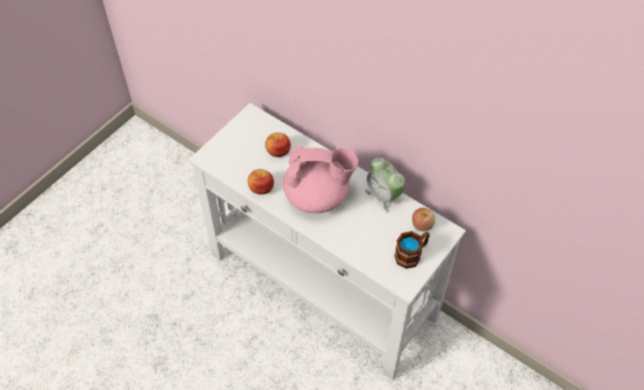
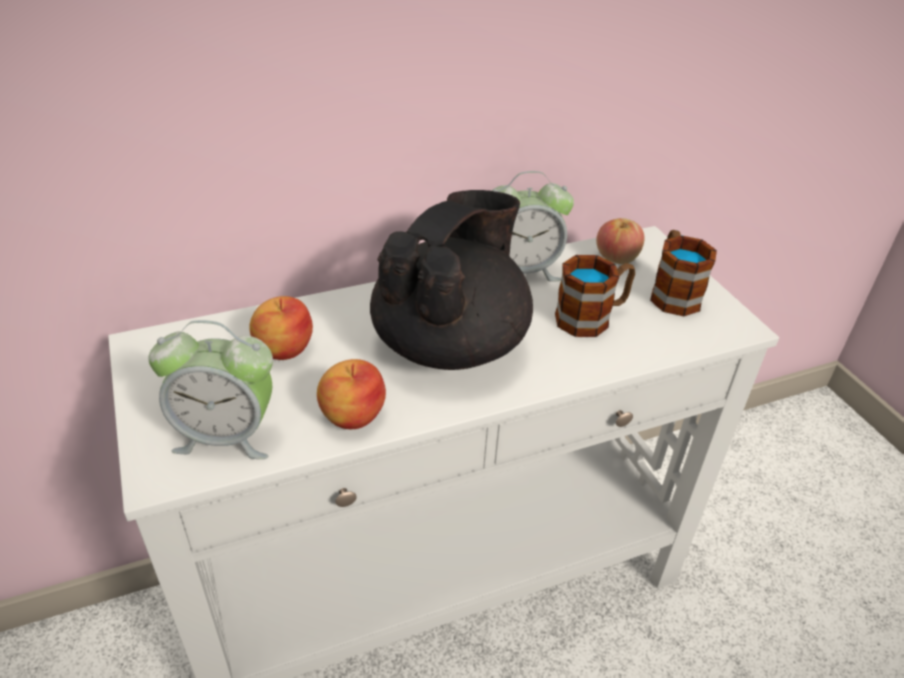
camera: 60 degrees left, 15 degrees down
(230, 162) = (227, 435): none -> alarm clock
(318, 196) = (451, 343): pink teapot -> black teapot
(370, 232) = (592, 317): none -> mug

